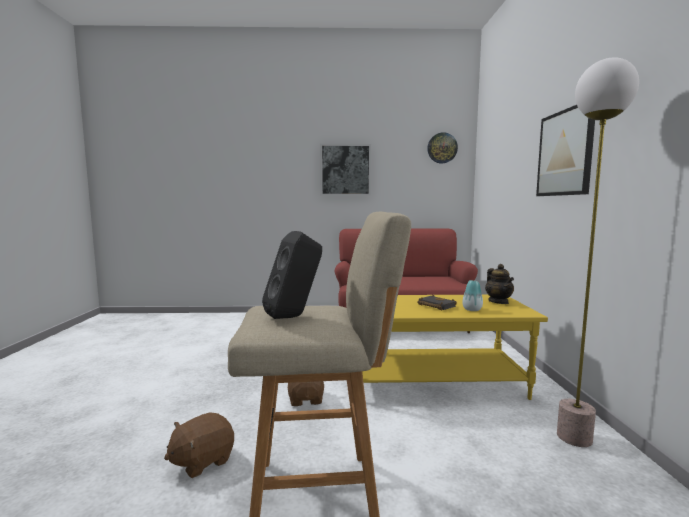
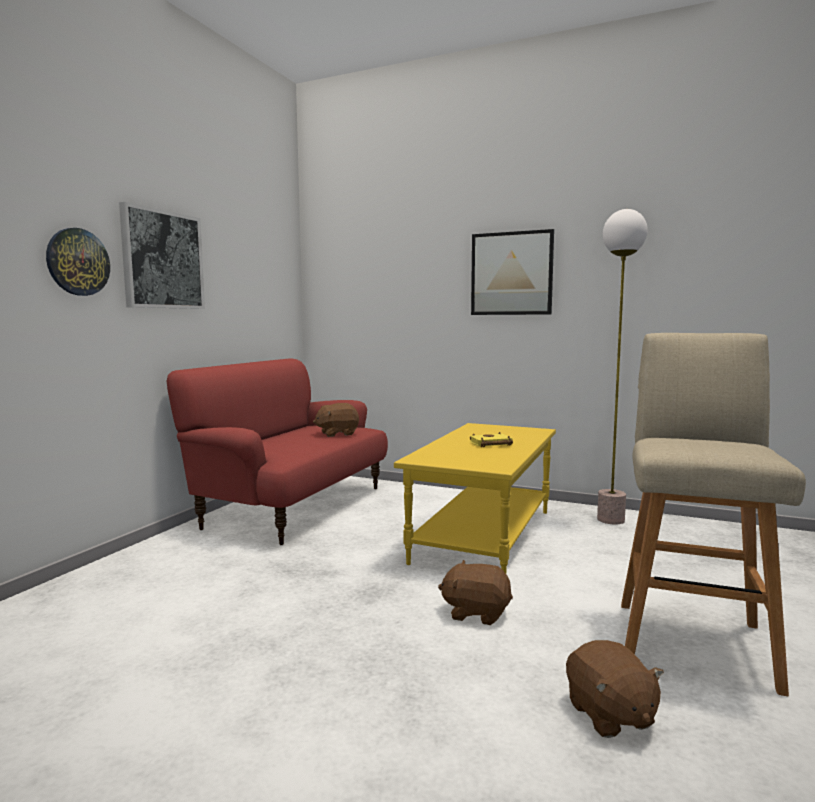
camera: 65 degrees left, 0 degrees up
(294, 316) = (718, 446): black speaker -> none
(432, 282) = (337, 434): none -> brown plush toy
(435, 306) = (490, 444): black book -> yellow book
(442, 148) = (273, 240): wall clock -> wall clock (78, 262)
(472, 309) = (516, 438): vase -> none
(498, 302) = (496, 428): teapot -> none

